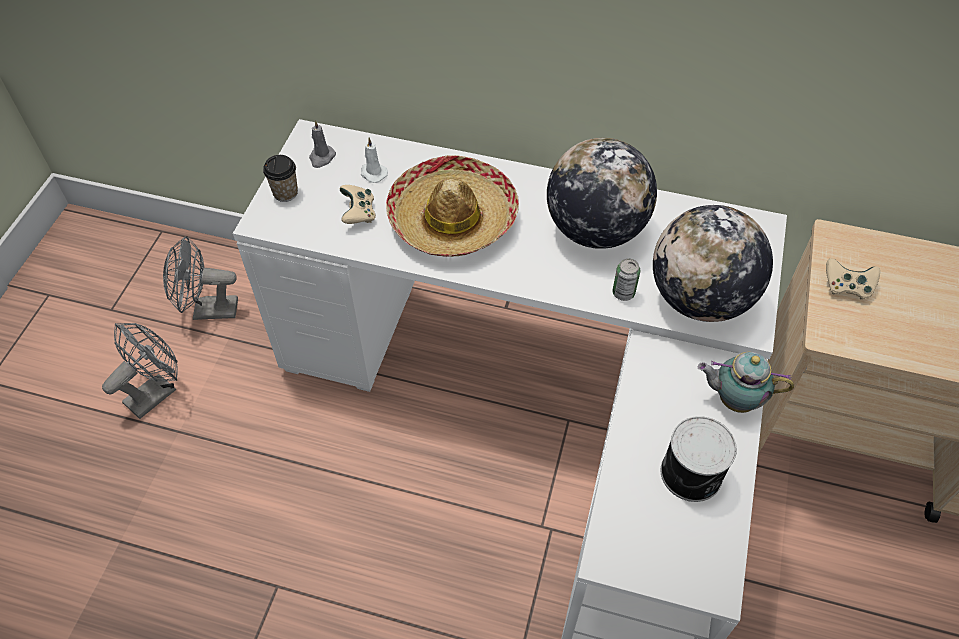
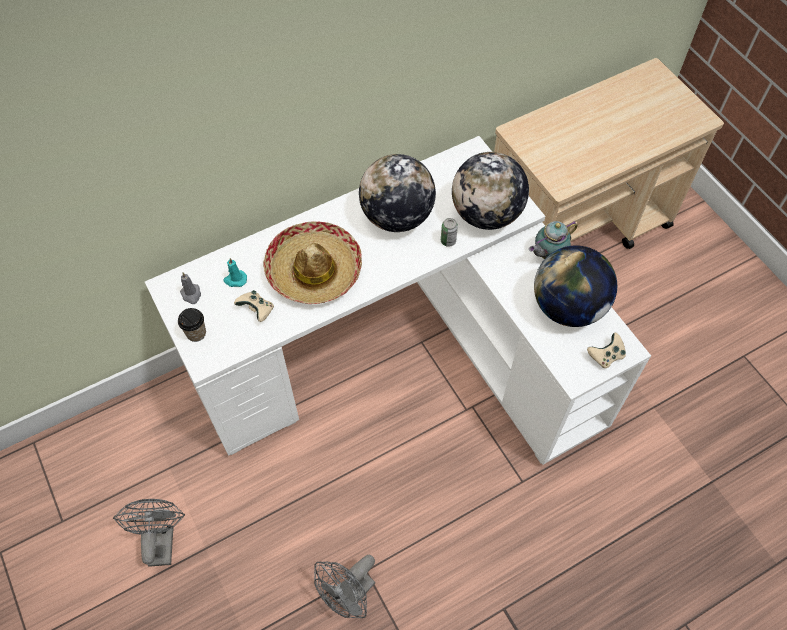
camera: 45 degrees left, 5 degrees up
(208, 310) = (134, 463): grey fan -> grey fan (349, 596)
(373, 173) = (235, 279): white candle -> turquoise candle
(692, 474) = (568, 307): can -> globe
(846, 287) = (544, 155): beige game controller -> beige game controller (605, 356)

